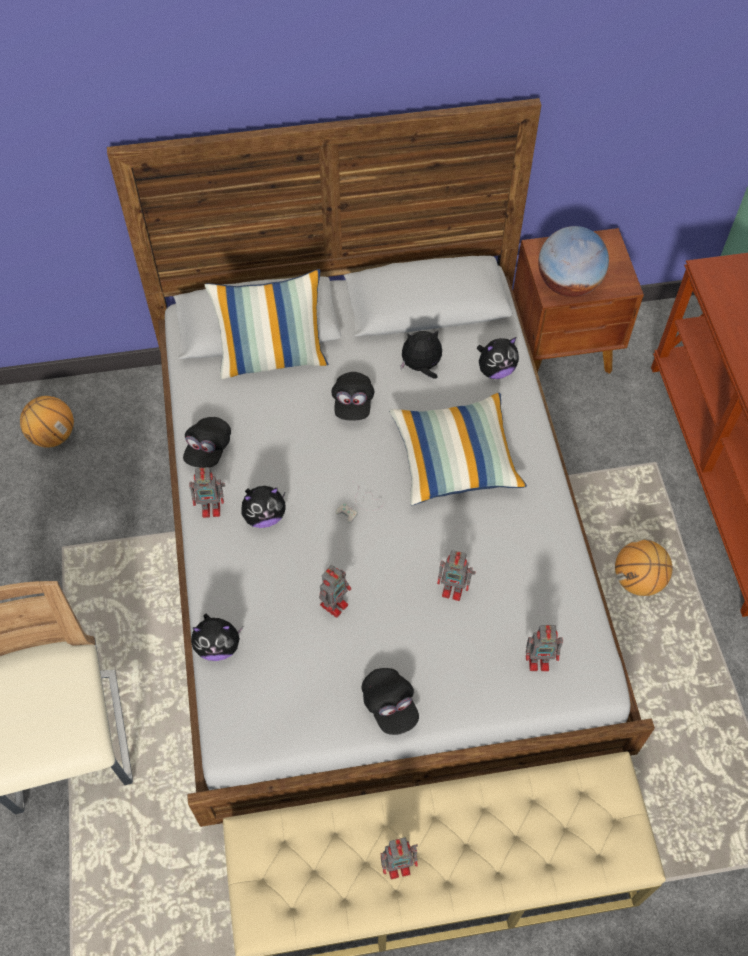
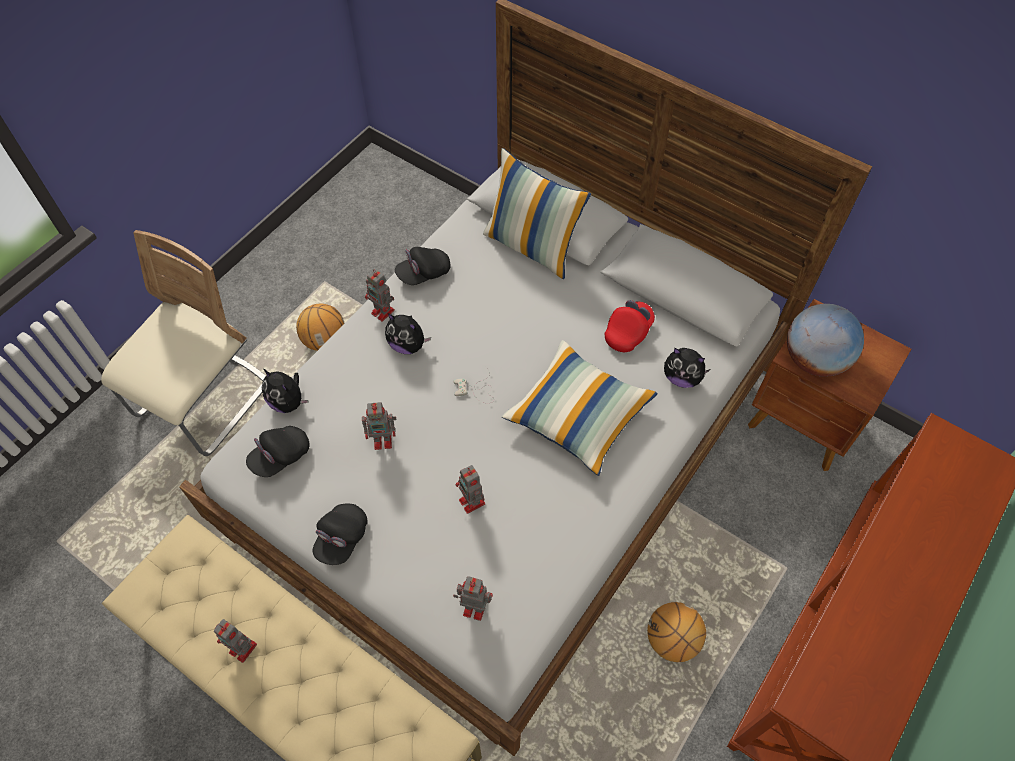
camera: 45 degrees right, 0 degrees up
(53, 435) = (392, 209): basketball -> basketball (324, 340)
(353, 403) = (550, 319): black cap -> black cap (280, 456)
(421, 367) = (628, 332): plush toy -> red cap
(540, 660) = (473, 607): toy robot -> toy robot turned 150 degrees clockwise

